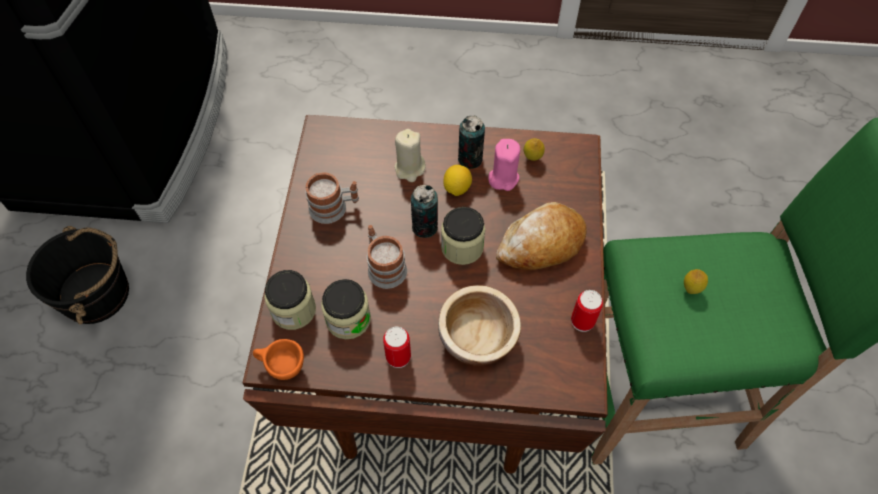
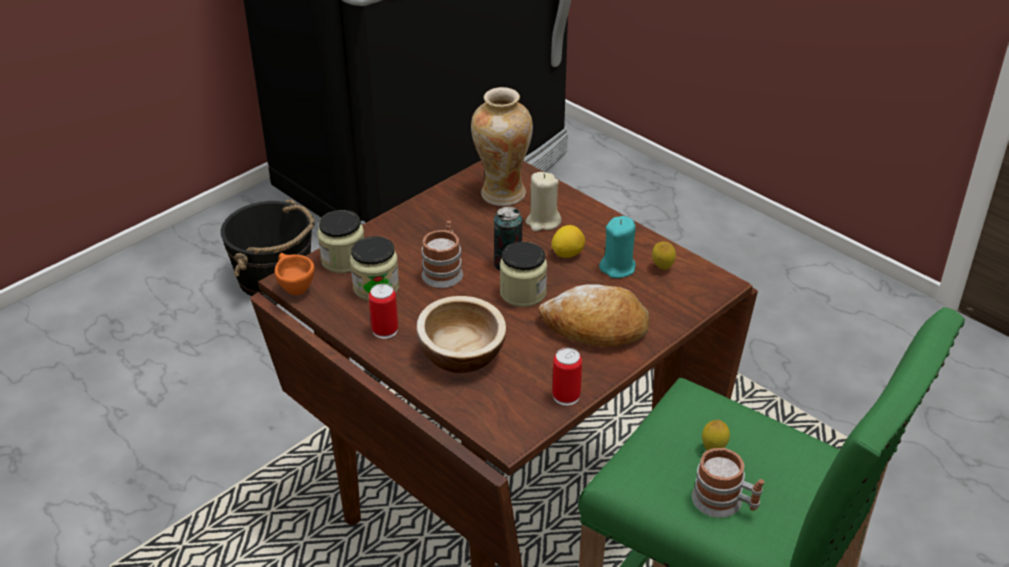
camera: 40 degrees right, 20 degrees down
(334, 208) = (450, 216): mug -> mug (725, 503)
(353, 160) = (502, 194): none -> vase
(470, 159) = (603, 241): can -> none
(503, 178) = (618, 268): pink candle -> turquoise candle

